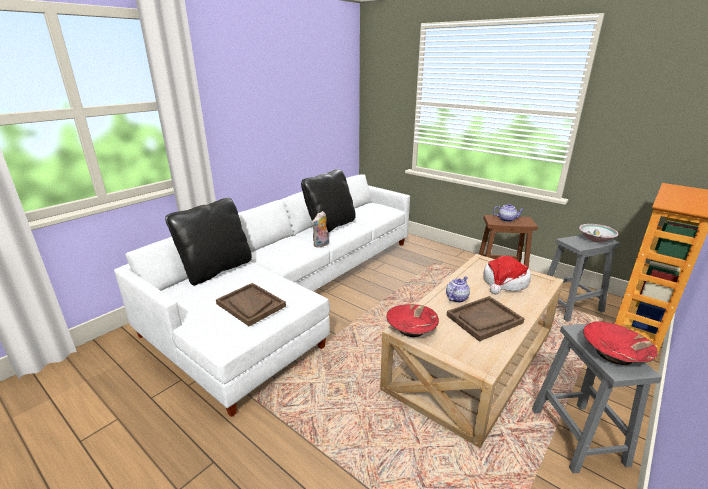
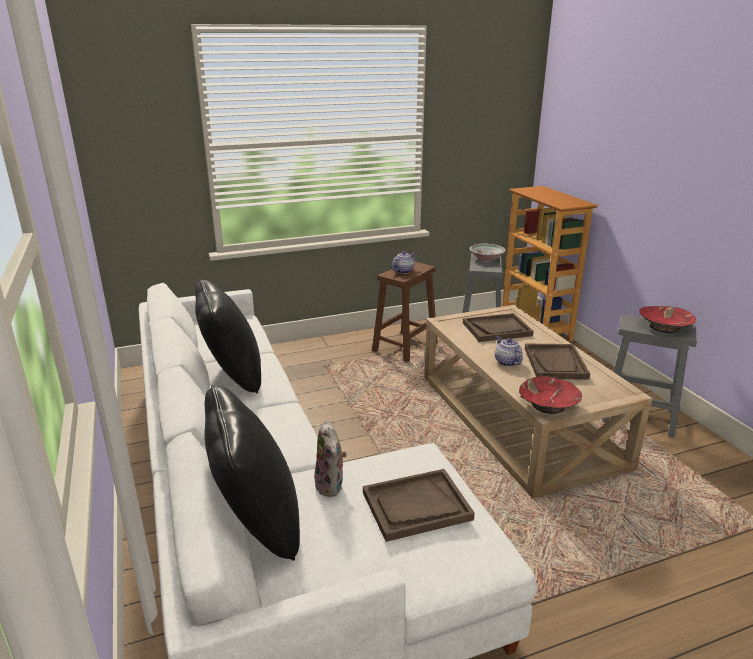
camera: 60 degrees left, 0 degrees up
(321, 245) = (282, 402): plush toy -> plush toy (332, 486)
(504, 282) = (497, 329): hat -> brown tray

